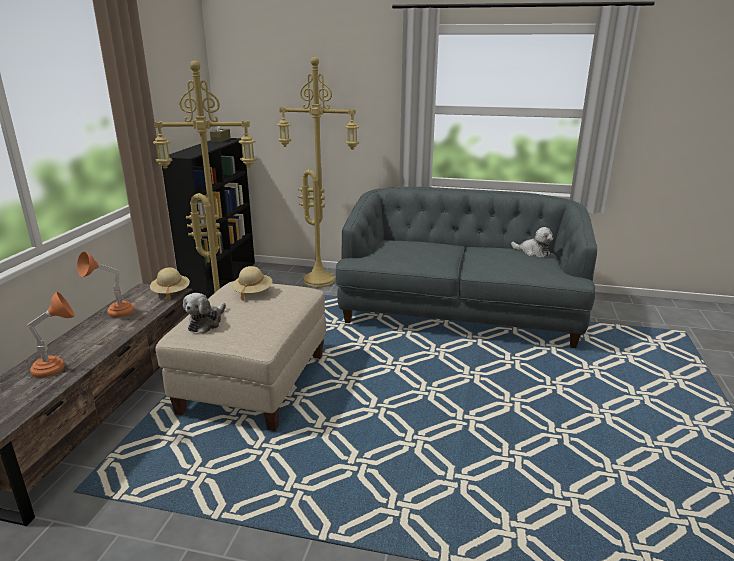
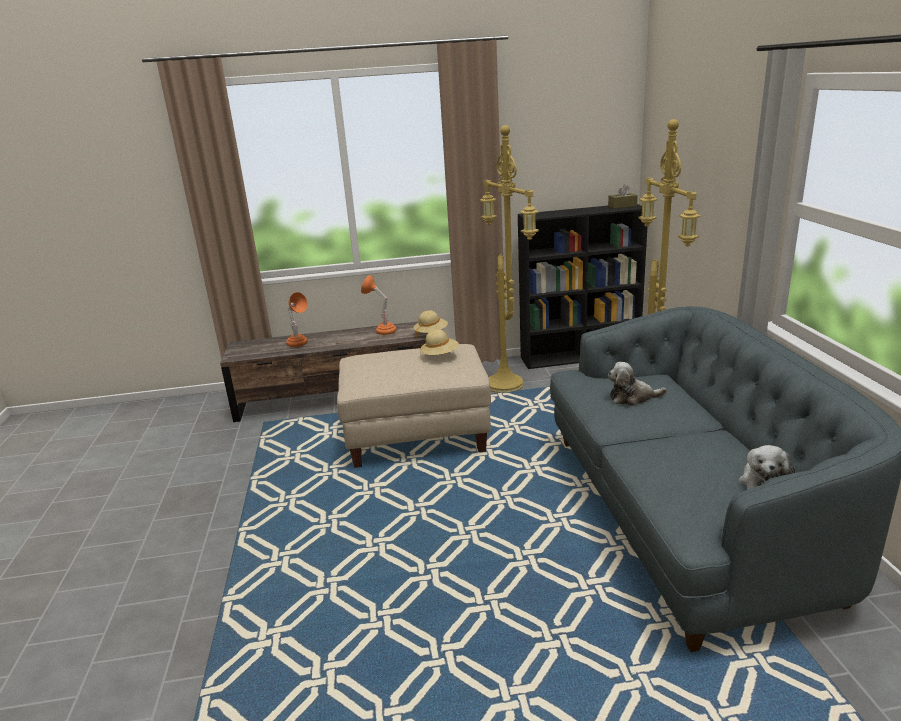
camera: 70 degrees right, 0 degrees up
(206, 323) = (373, 359): plush toy -> plush toy (632, 397)

